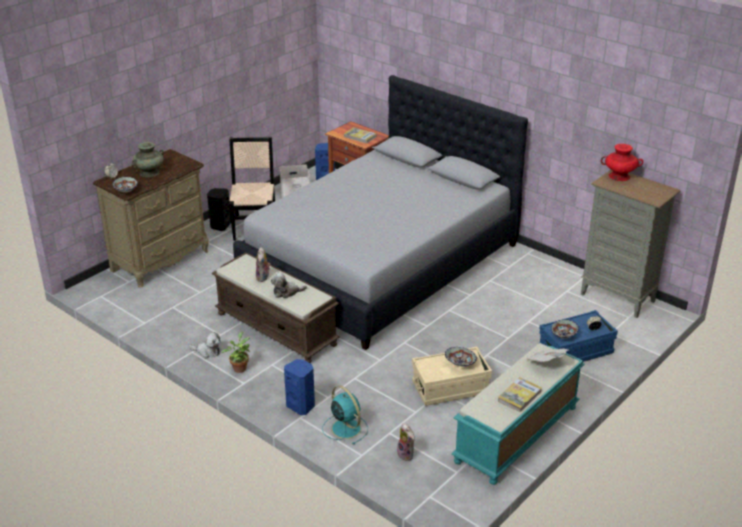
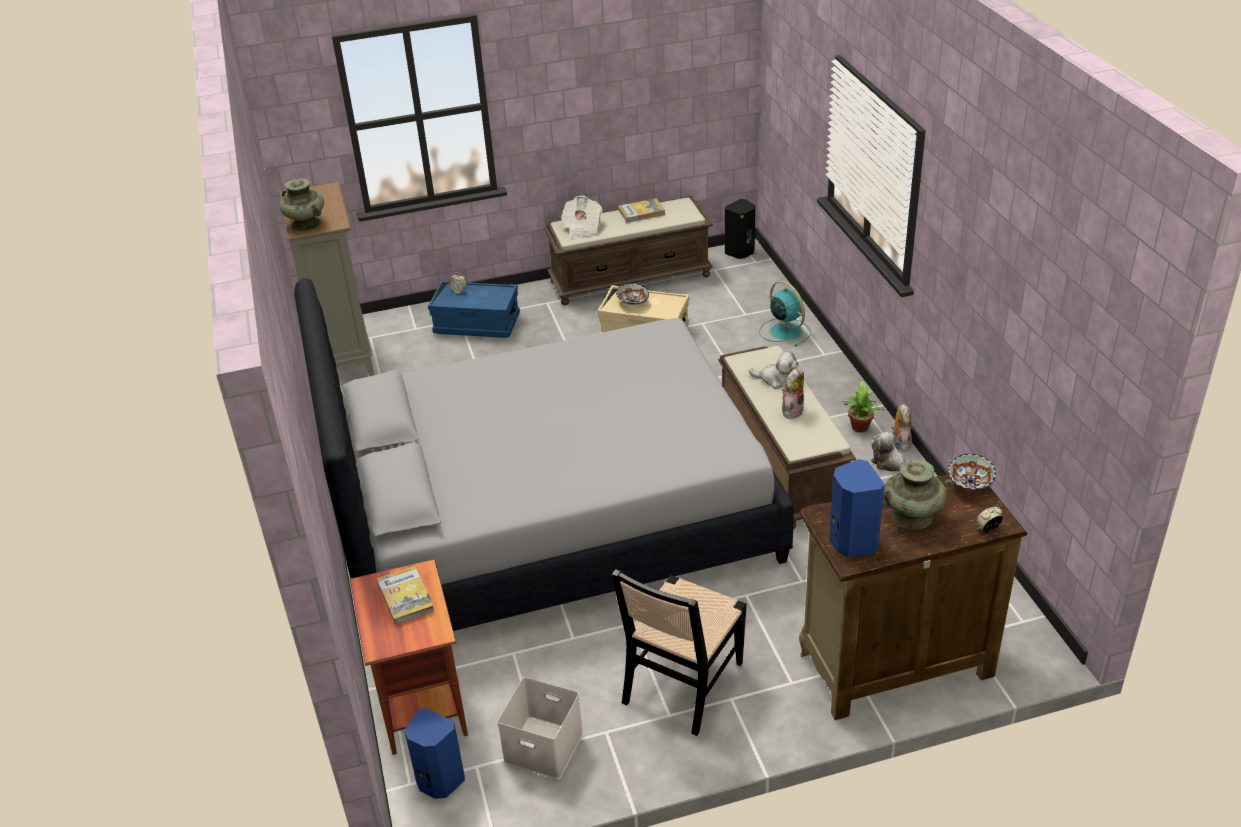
camera: 145 degrees left, 5 degrees up
(220, 226) = (744, 717): black speaker -> black speaker (740, 252)
(301, 406) = (814, 364): blue speaker -> blue speaker (851, 542)
(345, 428) = (784, 331): turquoise fan -> turquoise fan turned 150 degrees clockwise
(406, 454) = (745, 294): plush toy -> plush toy (899, 443)
(517, 435) = (630, 278): turquoise bench -> brown bench
(564, 335) = (496, 294): bowl -> none
(619, 176) = (305, 224): red vase -> turquoise vase

